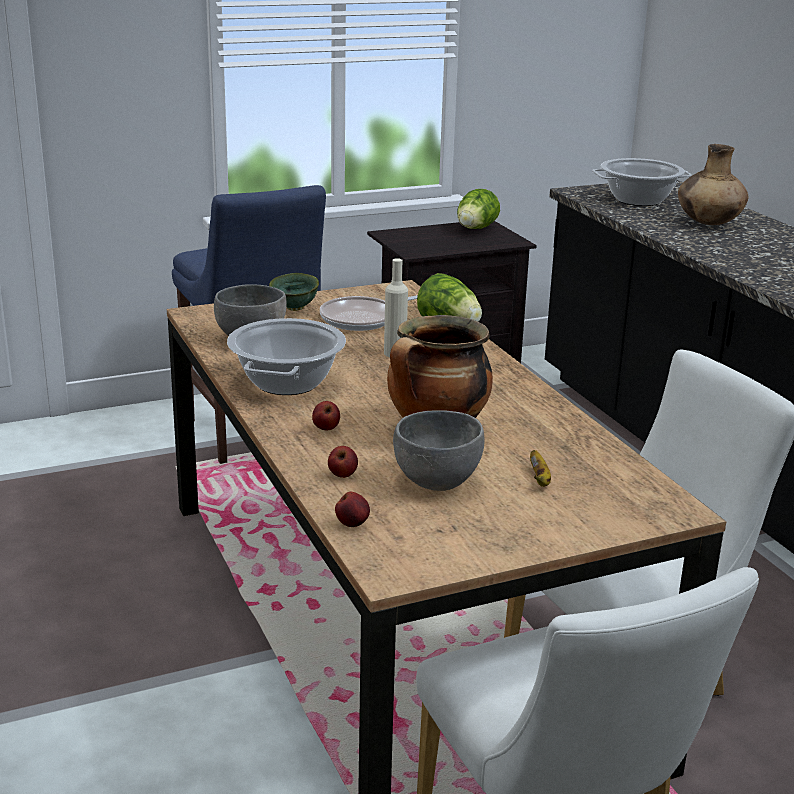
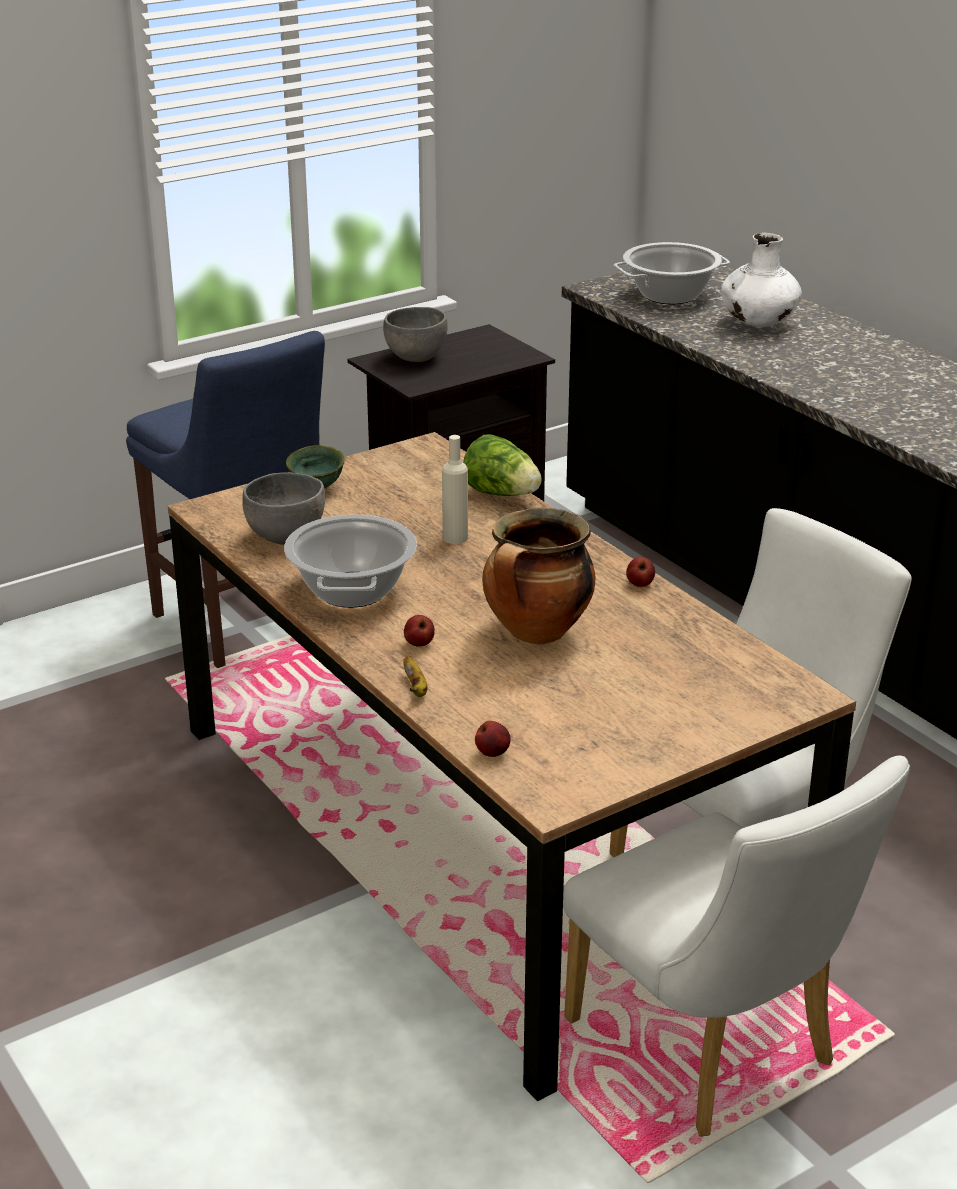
camera: 10 degrees left, 5 degrees up
(342, 475) = (459, 698): apple -> apple (640, 584)
(363, 319) = (401, 495): frying pan -> none
(436, 481) = (559, 693): grey bowl -> grey bowl (415, 357)
(475, 229) = (476, 343): lettuce -> none
(539, 479) = (662, 677): banana -> banana (416, 688)
(708, 223) = (757, 324): brown vase -> white vase

